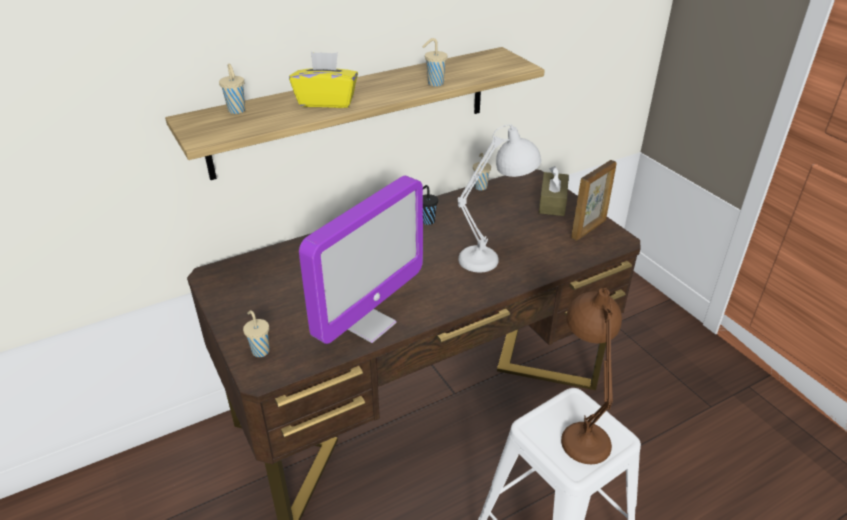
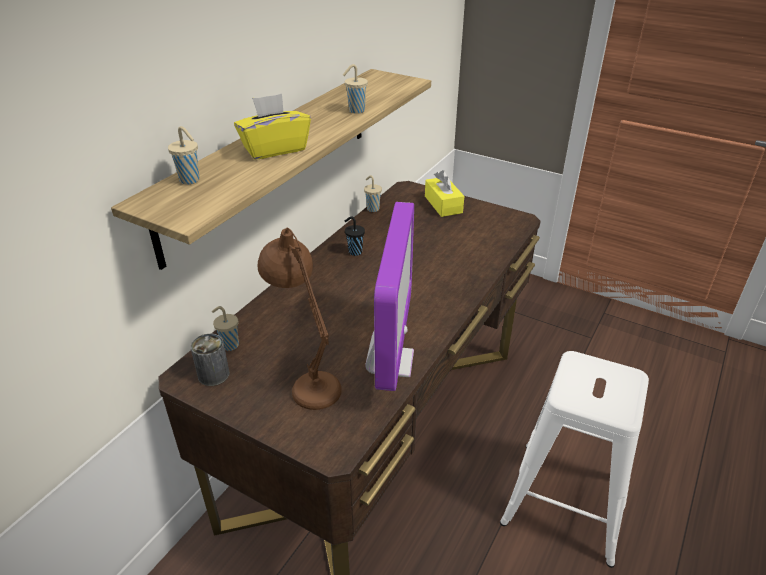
camera: 30 degrees left, 0 degrees up
(230, 281) = (213, 374): none -> can
(260, 350) = (311, 428): beige cup -> beige cup (229, 345)
(494, 257) = (440, 264): white table lamp -> none
(552, 202) = (443, 204): brown tissue box -> yellow tissue box
(581, 426) = (599, 379): brown table lamp -> brown table lamp (307, 378)
(589, 229) = (491, 218): picture frame -> none

